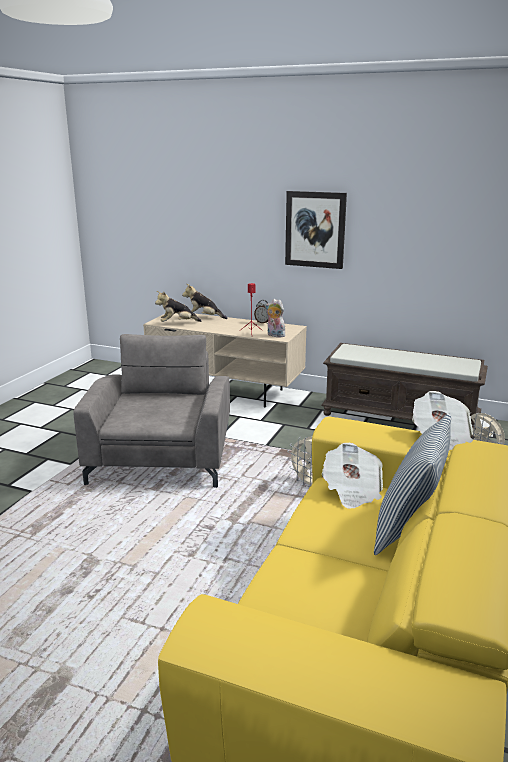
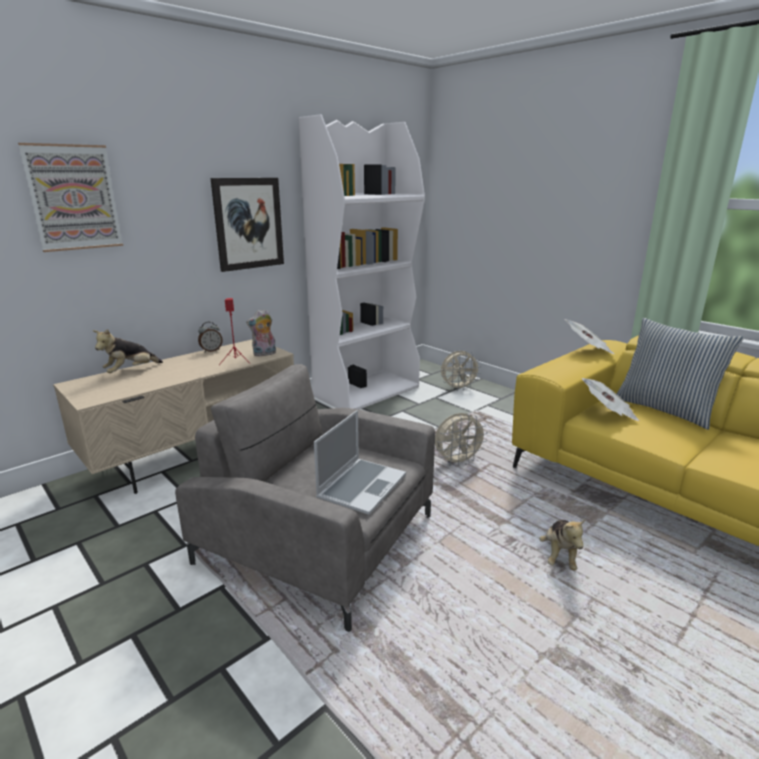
camera: 65 degrees left, 0 degrees up
(148, 419) = (361, 486): none -> laptop
(177, 323) = (123, 389): plush toy -> plush toy (559, 556)
(198, 199) = (73, 198): none -> picture
(400, 417) = (367, 391): brown bench -> white bookcase

